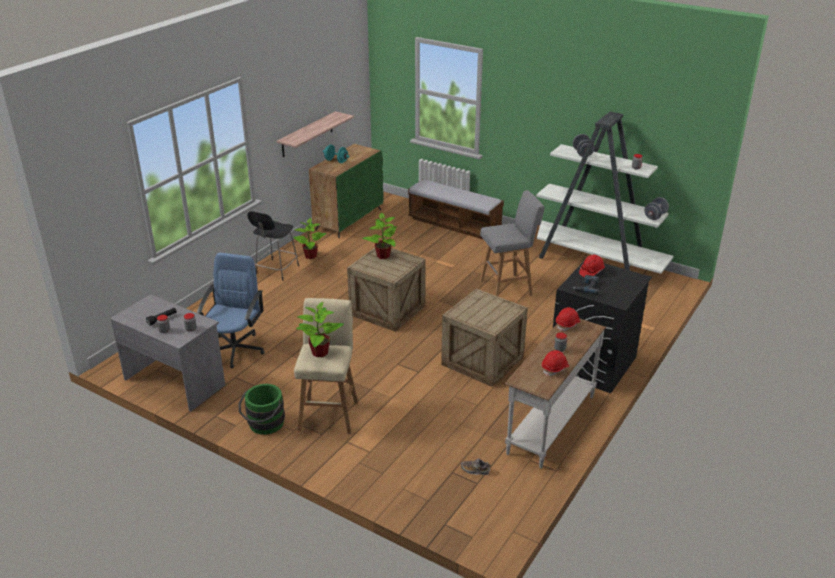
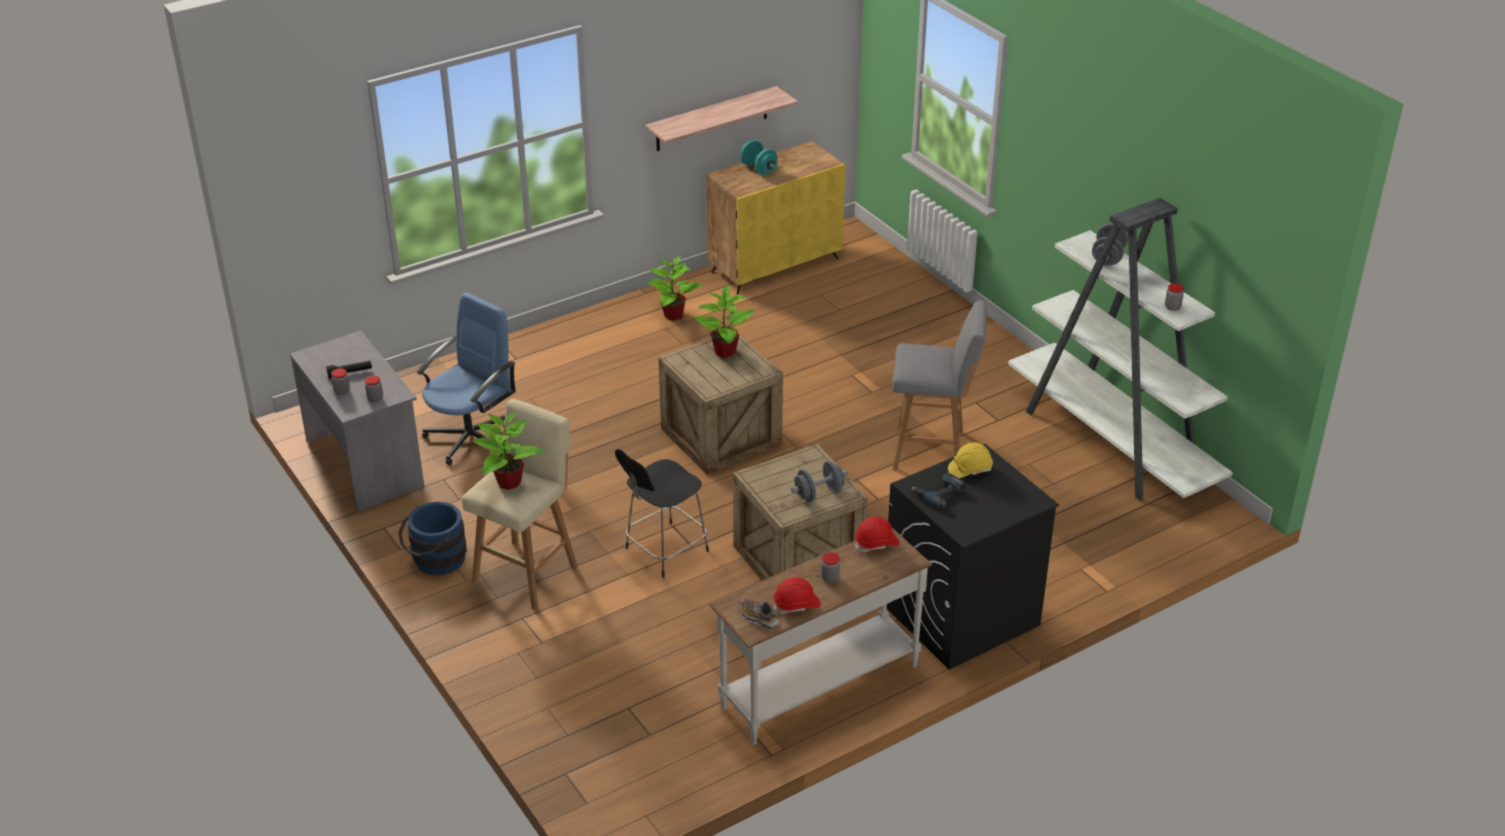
camera: 25 degrees right, 5 degrees up
(264, 425) = (435, 560): green bucket -> blue bucket
(276, 270) = (608, 327): black stool -> black stool (664, 551)
(349, 219) = (775, 265): green cabinet -> yellow cabinet
(454, 225) = (934, 316): bench -> none
(475, 470) = (661, 716): shoe -> shoe (758, 618)
(591, 272) = (970, 469): red hard hat -> yellow hard hat
(655, 216) = (1196, 397): grey dumbbell -> grey dumbbell (819, 494)

